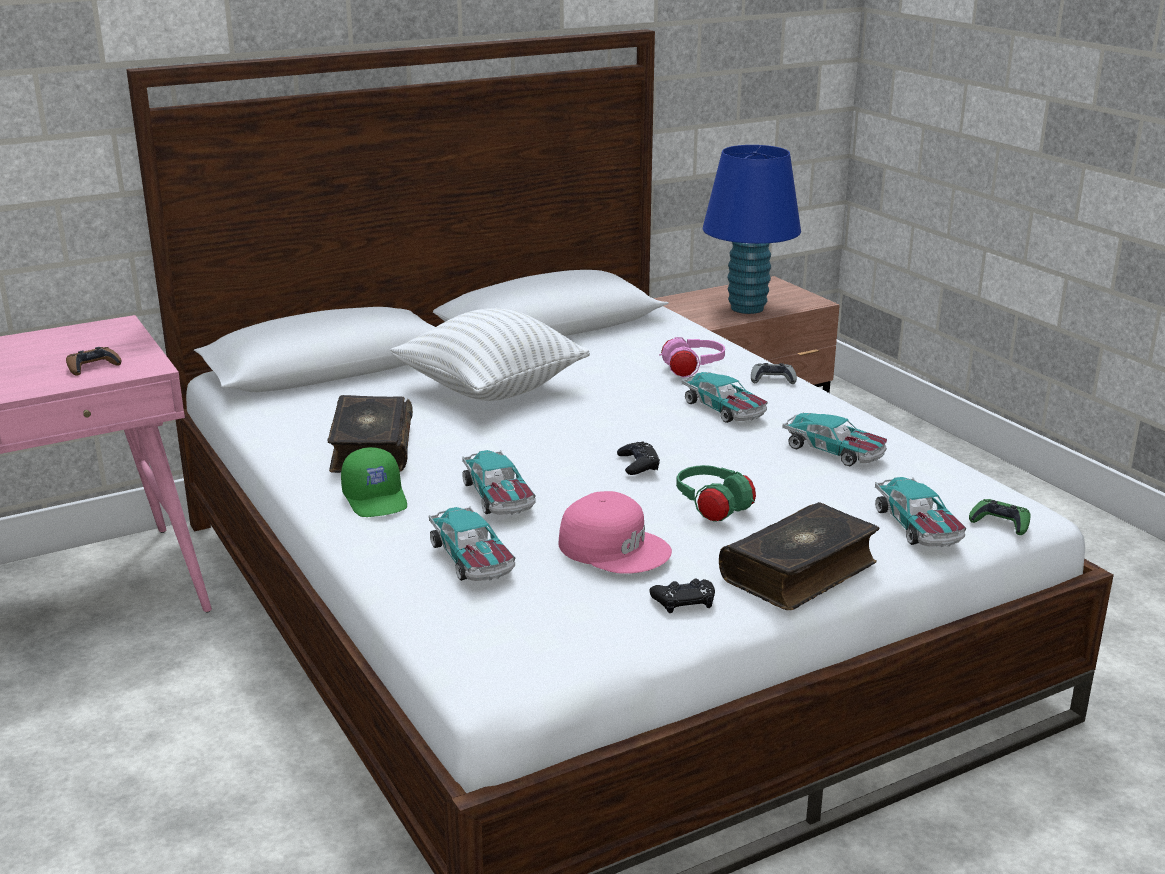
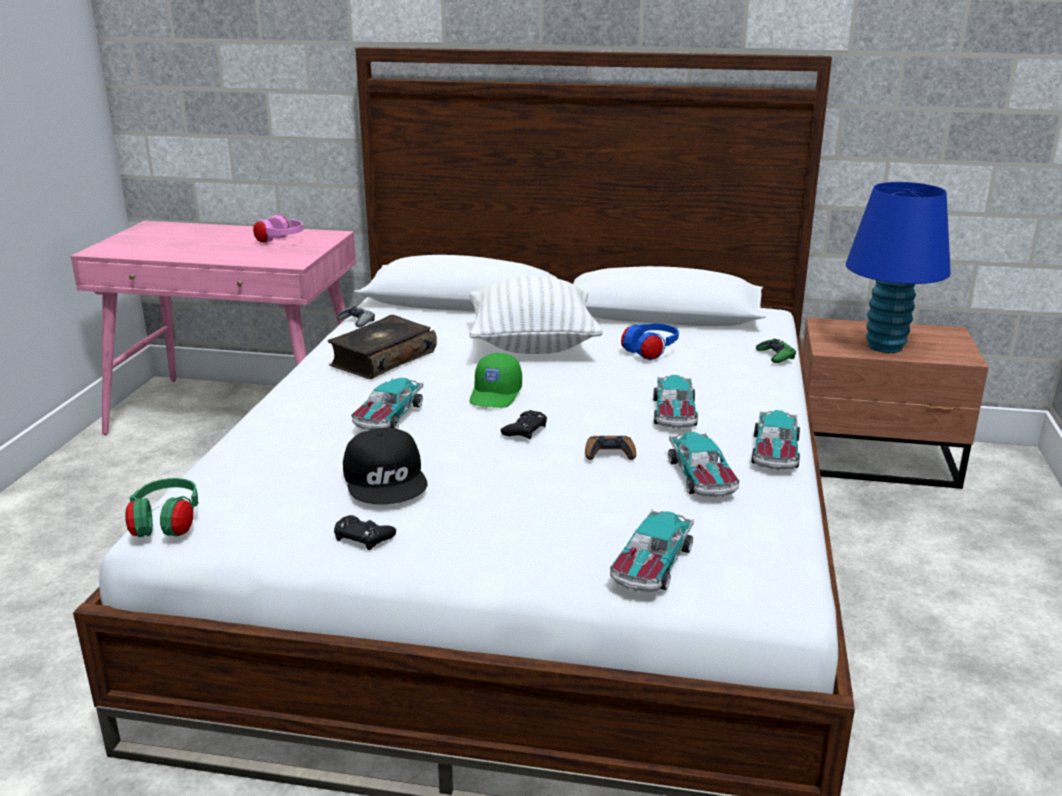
camera: 40 degrees right, 0 degrees up
(93, 367) = (269, 255): brown game controller -> brown game controller (609, 453)
(376, 499) = (324, 391): green cap -> green cap (496, 395)
(472, 559) = (292, 449): toy car -> toy car (775, 452)
(608, 365) = (650, 353): none -> blue headphones
(614, 547) = (386, 479): pink cap -> black cap
(692, 371) = (708, 377): pink headphones -> pink headphones (280, 242)
(713, 509) = (516, 483): green headphones -> green headphones (166, 525)
(772, 379) = (765, 404): grey game controller -> grey game controller (357, 321)
(800, 572) = (485, 556): book -> none
(1000, 523) = (738, 596): green game controller -> green game controller (775, 355)

